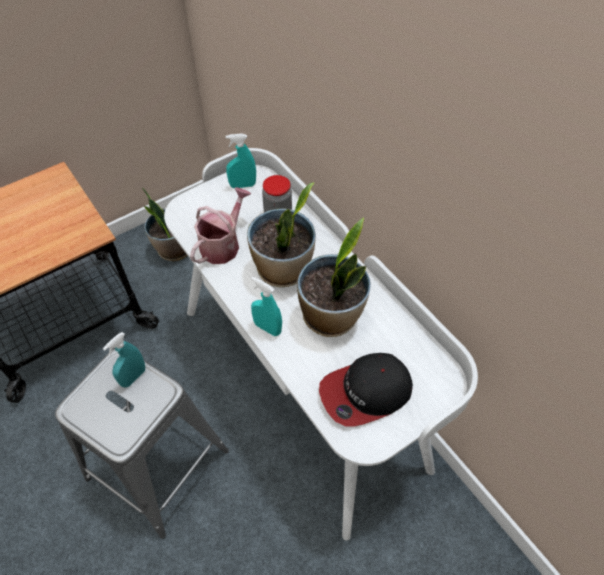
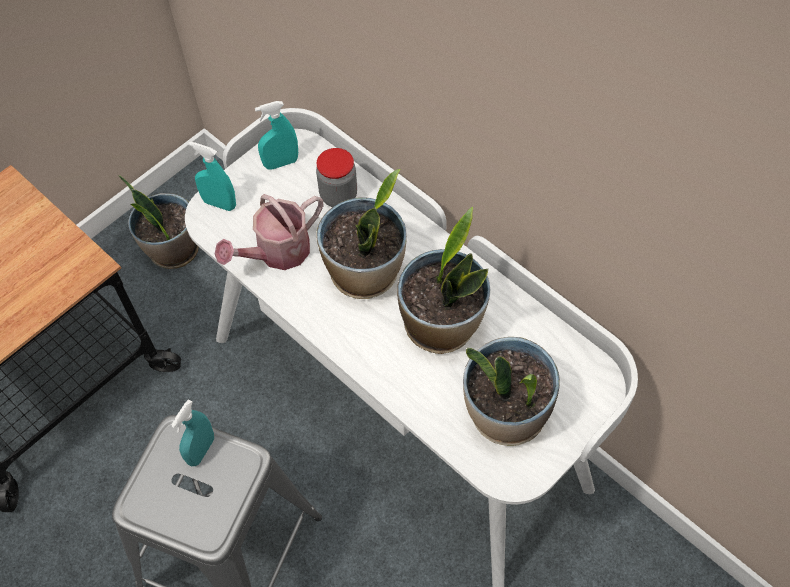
camera: 10 degrees left, 5 degrees up
(223, 244) = (277, 252): watering can -> watering can turned 150 degrees counterclockwise
(267, 328) = (364, 356): turquoise spray bottle -> turquoise spray bottle (219, 203)
(366, 392) = (505, 415): cap -> potted plant

